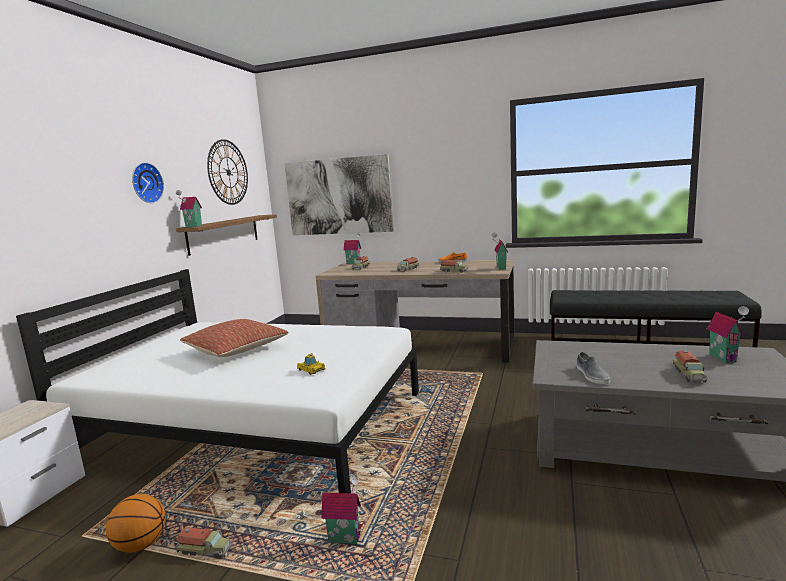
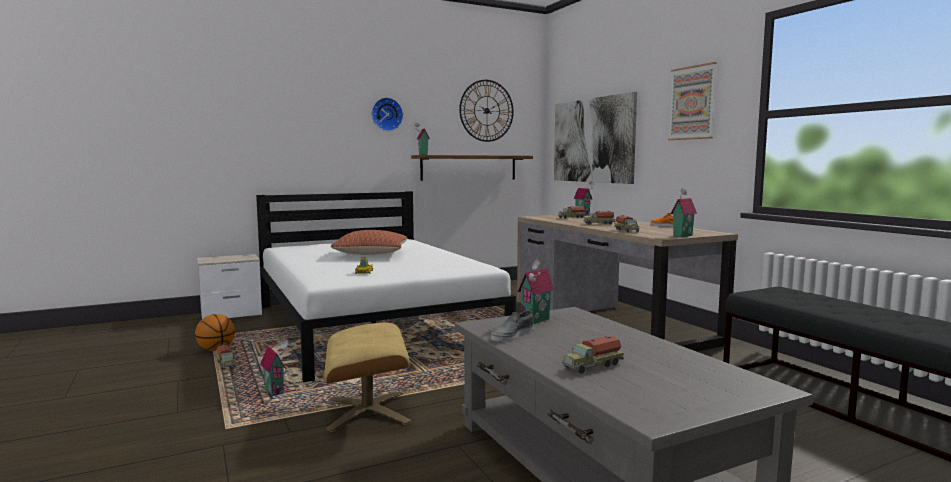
camera: 45 degrees right, 5 degrees down
(448, 164) = (692, 103): none -> picture
(461, 499) = (368, 411): none -> beige ottoman
(724, 358) = (695, 374): toy house -> toy house (537, 321)

